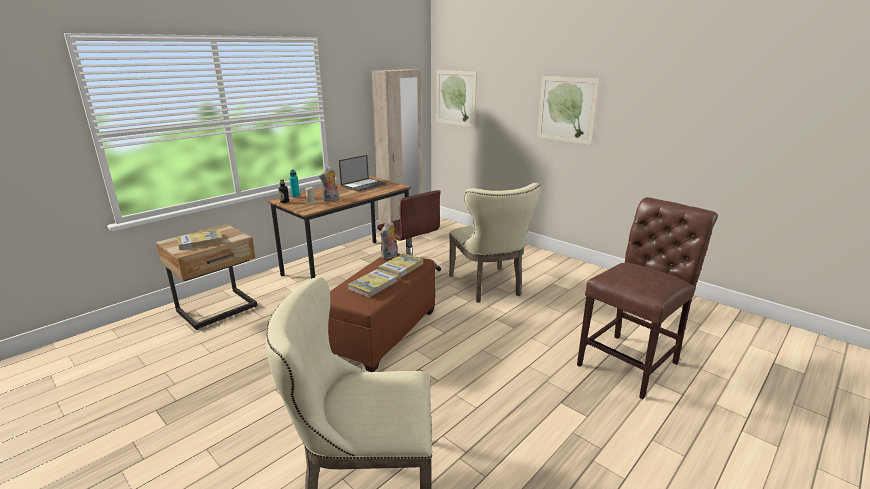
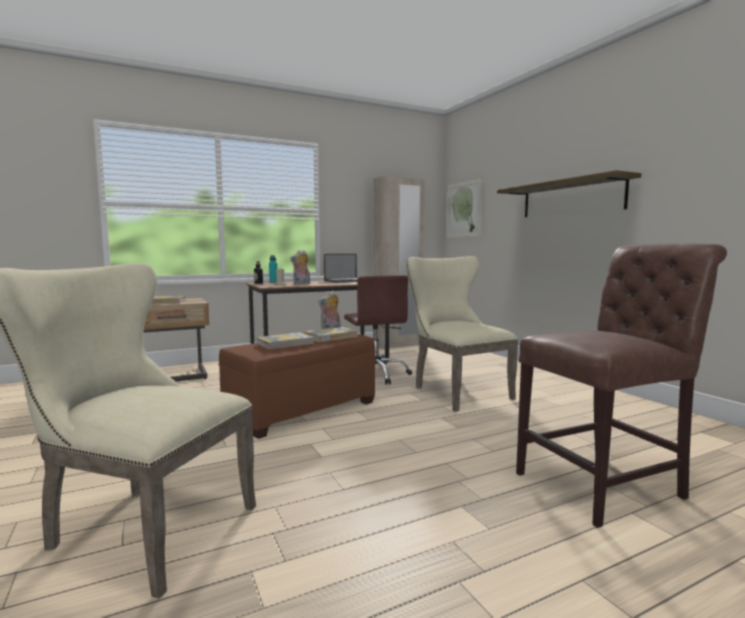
camera: 20 degrees right, 15 degrees down
(488, 287) = (456, 392): beige chair -> beige chair turned 150 degrees clockwise
(566, 109) = (571, 198): picture -> shelf

